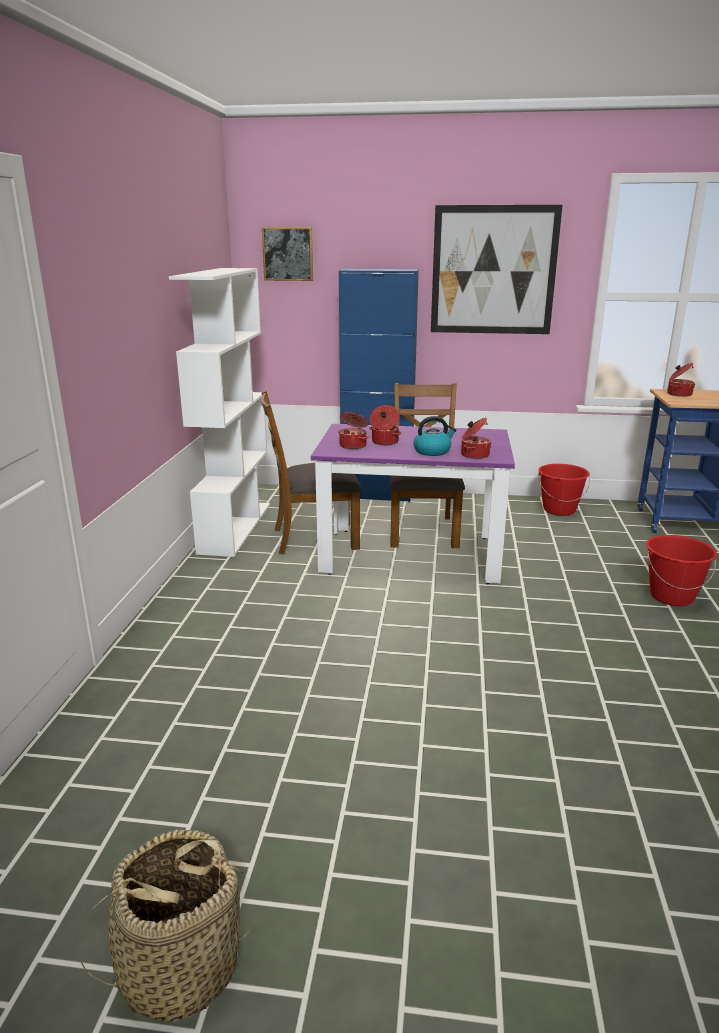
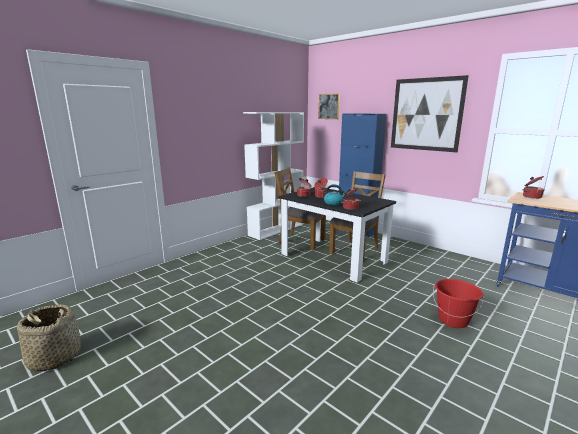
camera: 35 degrees right, 5 degrees down
(411, 555) = (333, 259): purple dining table -> black dining table
(559, 510) = (449, 259): red bucket -> none

